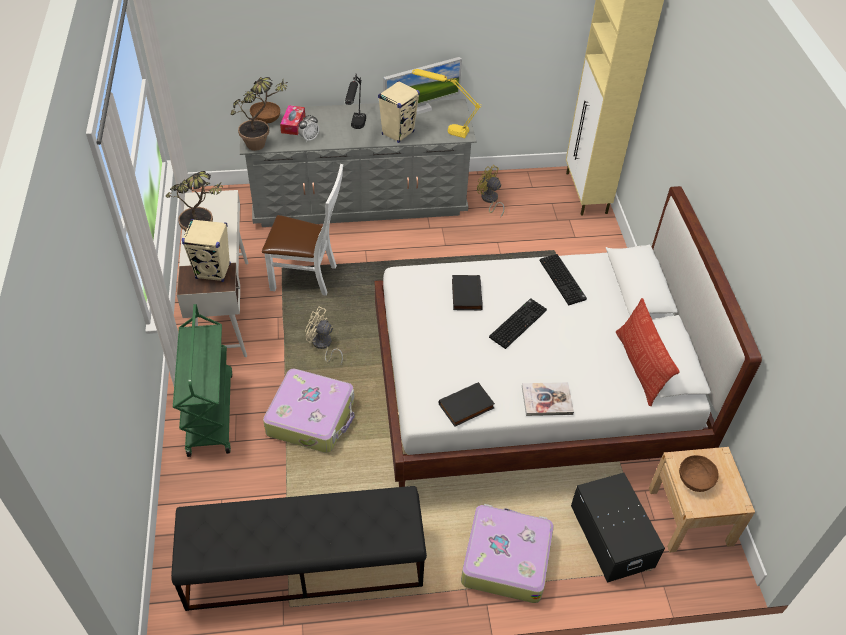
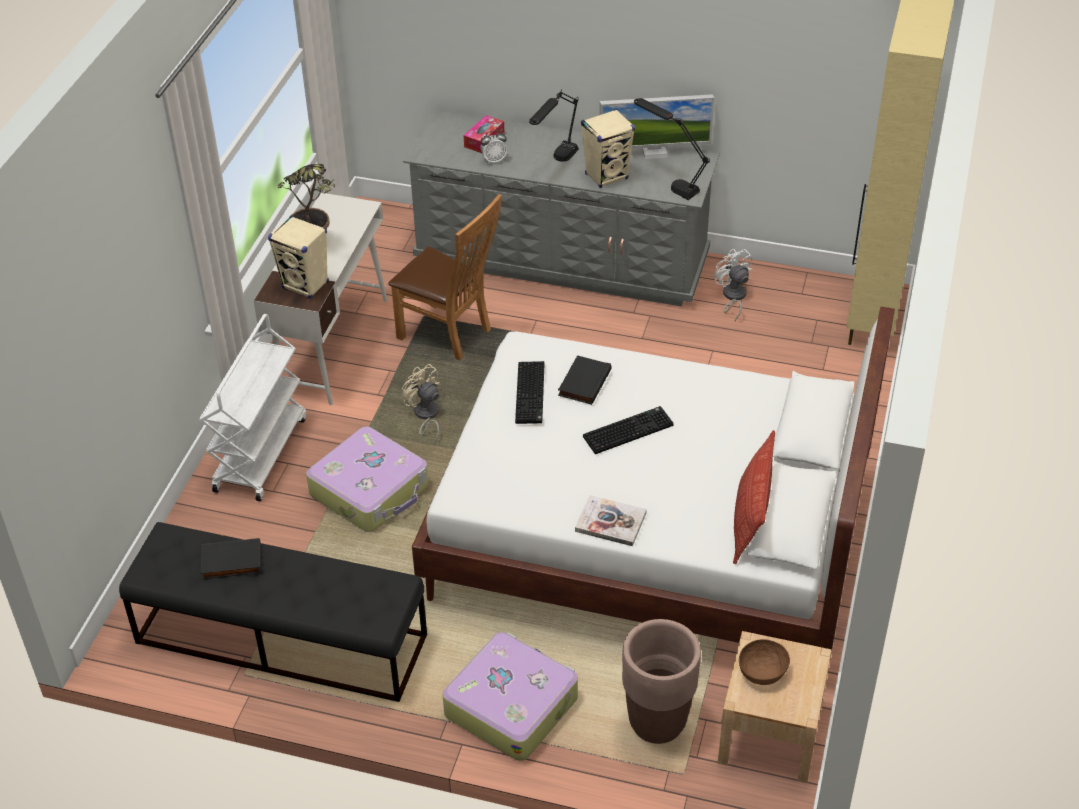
camera: 25 degrees right, 5 degrees down
(209, 412) = (260, 453): green cart -> white cart
(262, 144) = (435, 156): potted plant -> none
(266, 119) = (455, 127): brown bowl -> none
(308, 277) = (449, 335): white chair -> brown chair
(444, 128) = (669, 183): yellow table lamp -> black table lamp
(466, 407) = (511, 503): black book -> black book (231, 562)
(489, 200) = (732, 297): yellow fan -> white fan
(563, 280) = (718, 397): keyboard -> keyboard (531, 394)
(612, 535) = (657, 723): black storage box -> brown planter

